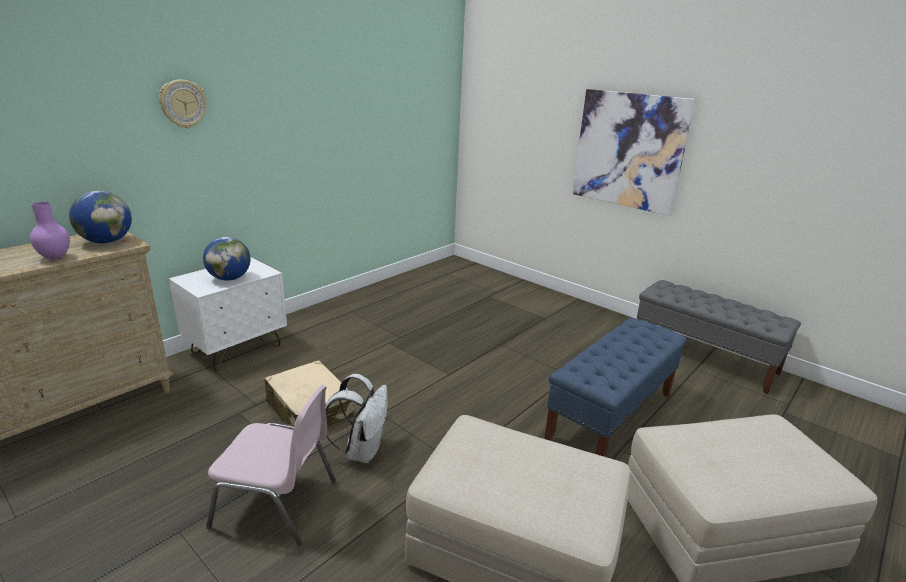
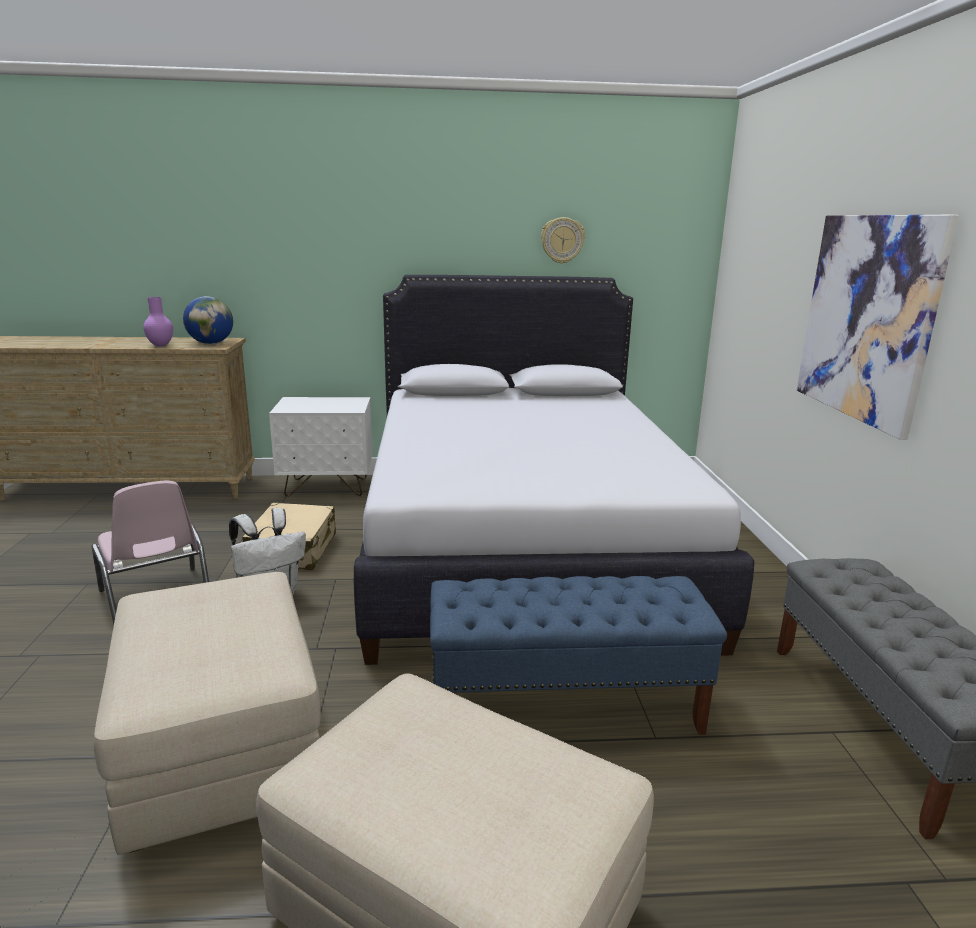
camera: 45 degrees right, 5 degrees down
(183, 104) = (316, 229): wall clock -> wall clock (562, 240)
(229, 278) = (318, 407): globe -> none
(445, 337) = (520, 544): none -> white bed

